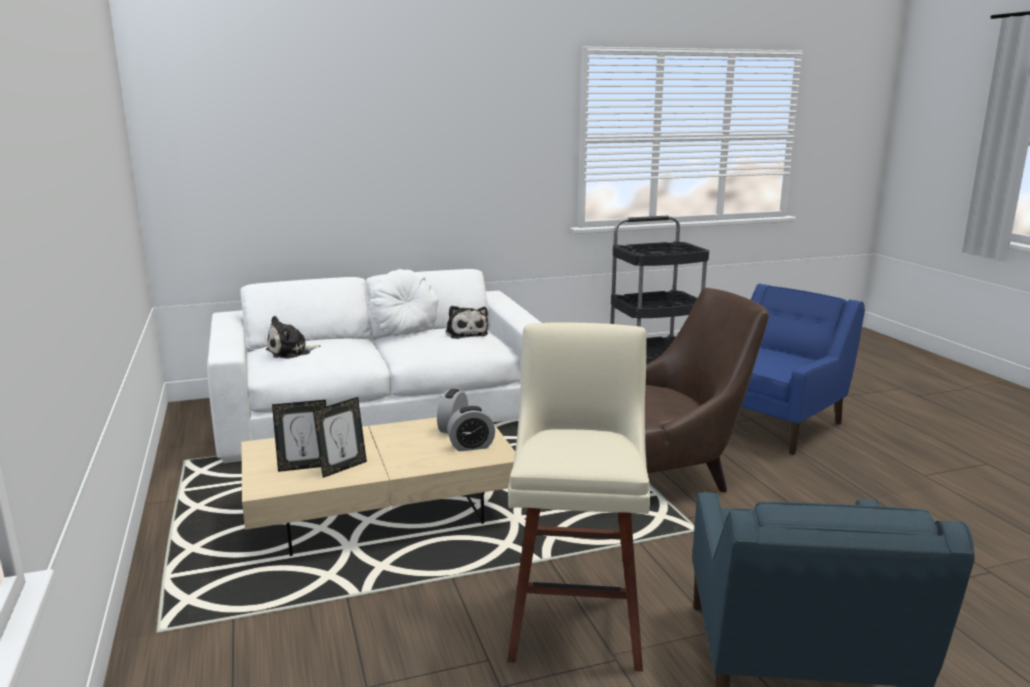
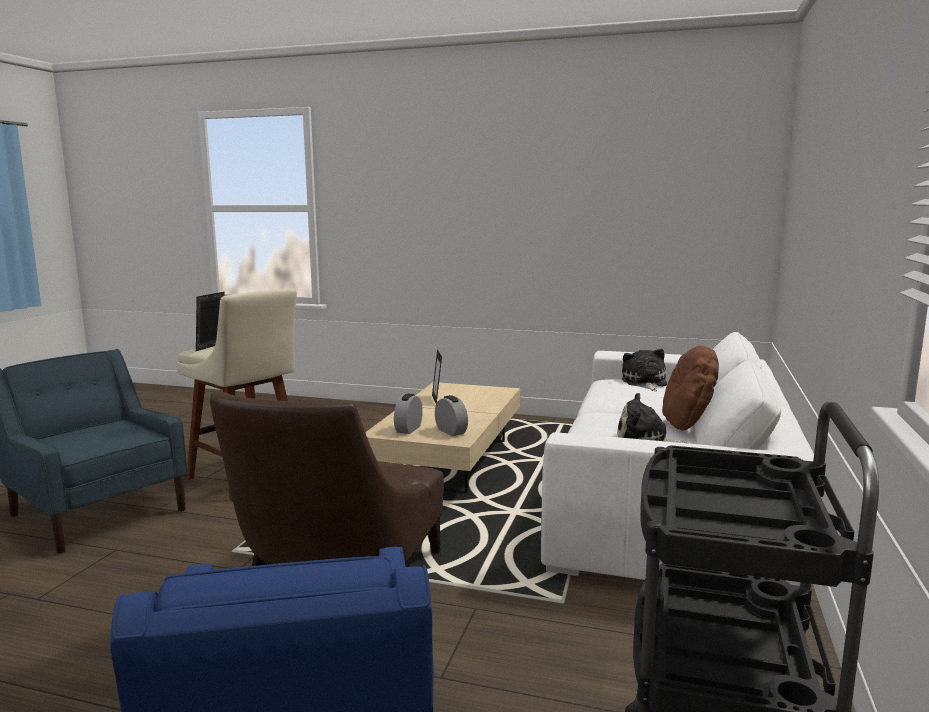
camera: 125 degrees right, 5 degrees down
(304, 467) = (454, 394): picture frame -> picture frame (212, 347)
(405, 332) = (687, 425): white pillow -> brown pillow

